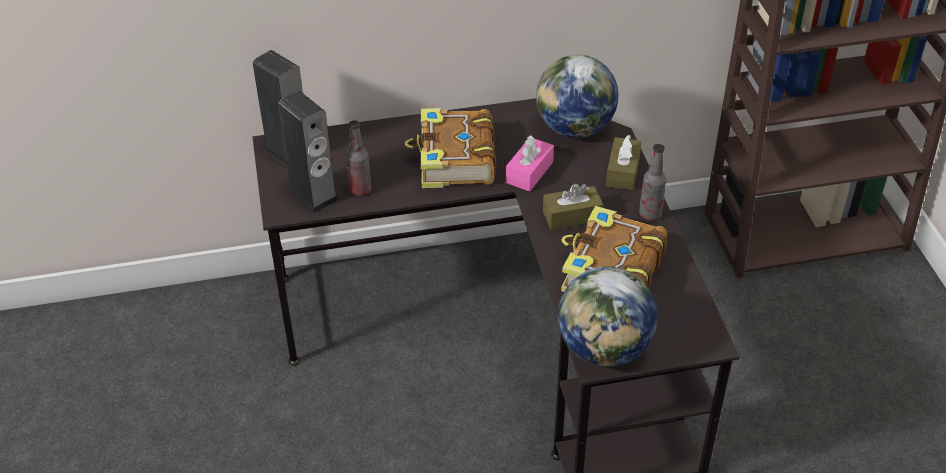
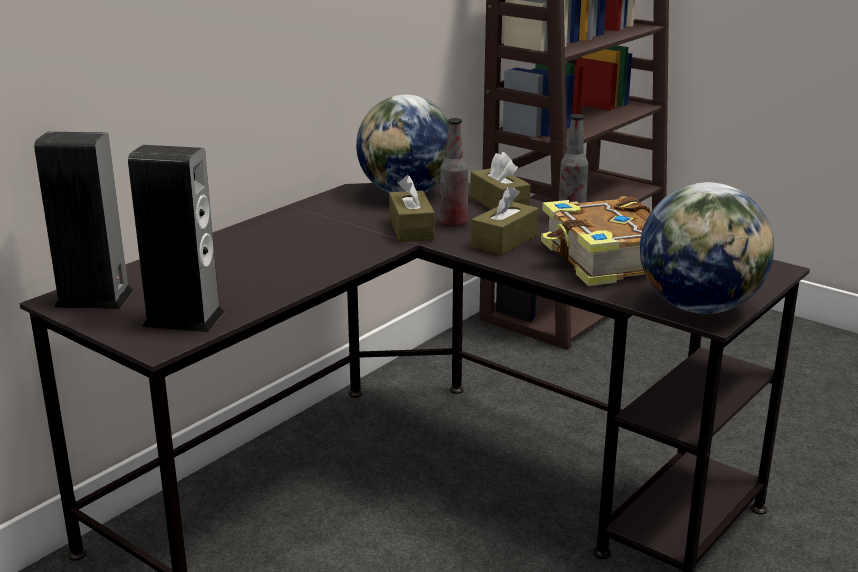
camera: 40 degrees left, 20 degrees down
(360, 190) = (240, 296): bottle -> bottle (453, 223)
(455, 160) = (318, 245): book -> none
(529, 172) = (411, 229): pink tissue box -> brown tissue box

